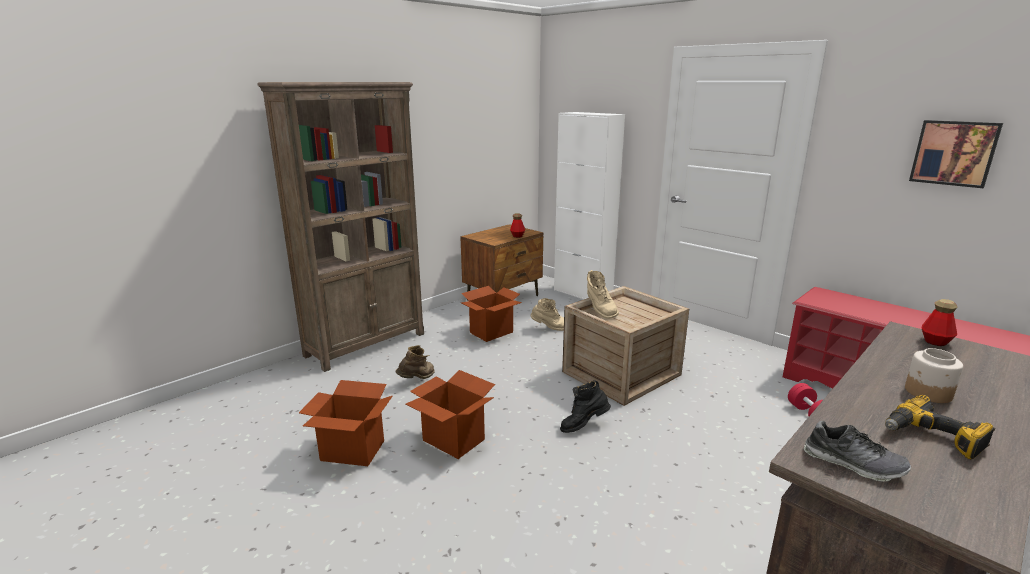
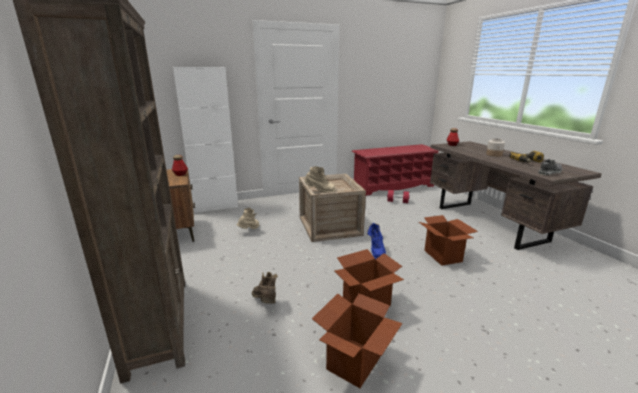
camera: 65 degrees left, 0 degrees up
(491, 332) = (226, 252): cardboard box -> cardboard box (443, 256)
(583, 426) = (376, 252): black boot -> blue boot
(954, 153) = (390, 78): picture -> none

